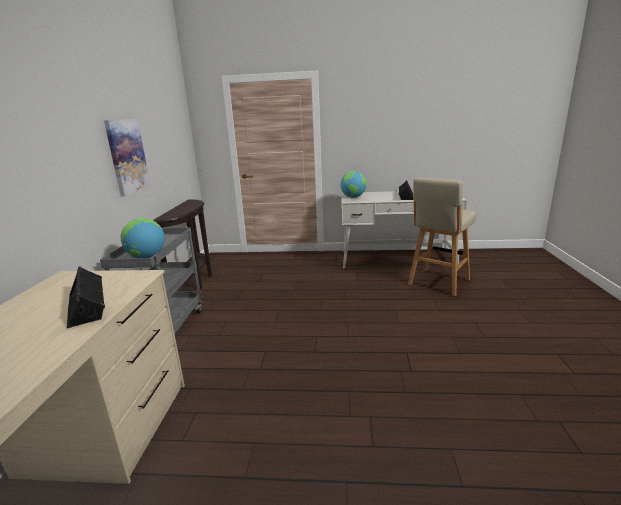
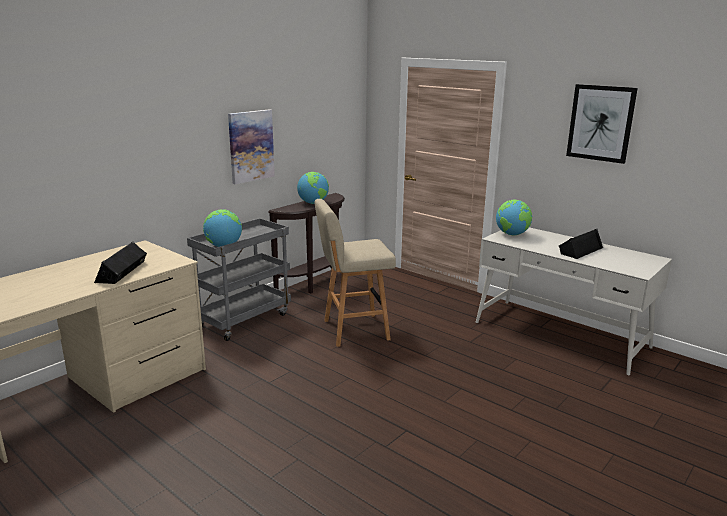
camera: 35 degrees right, 0 degrees up
(184, 208) = (313, 203): none -> globe
(395, 107) = (600, 123): none -> picture
(438, 282) = (563, 382): beige stool -> beige stool (353, 330)

